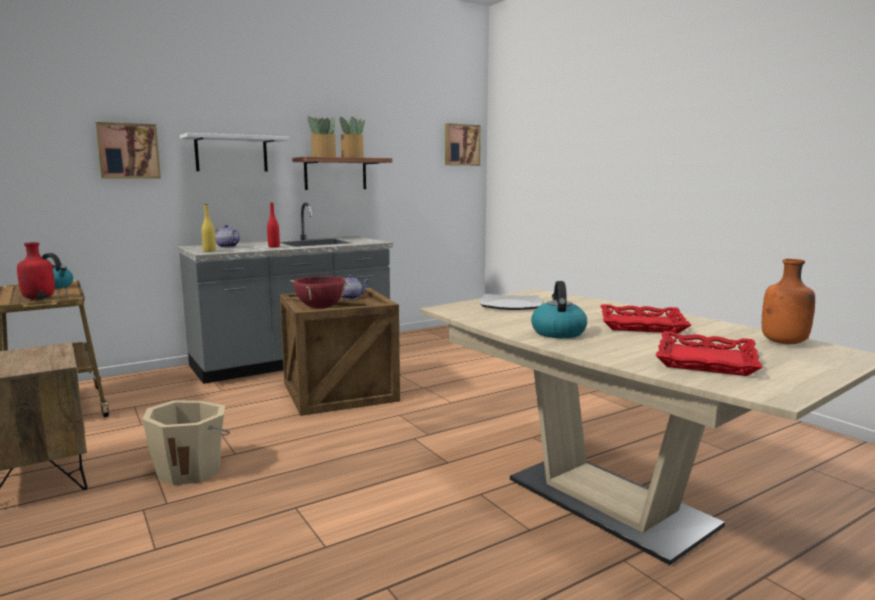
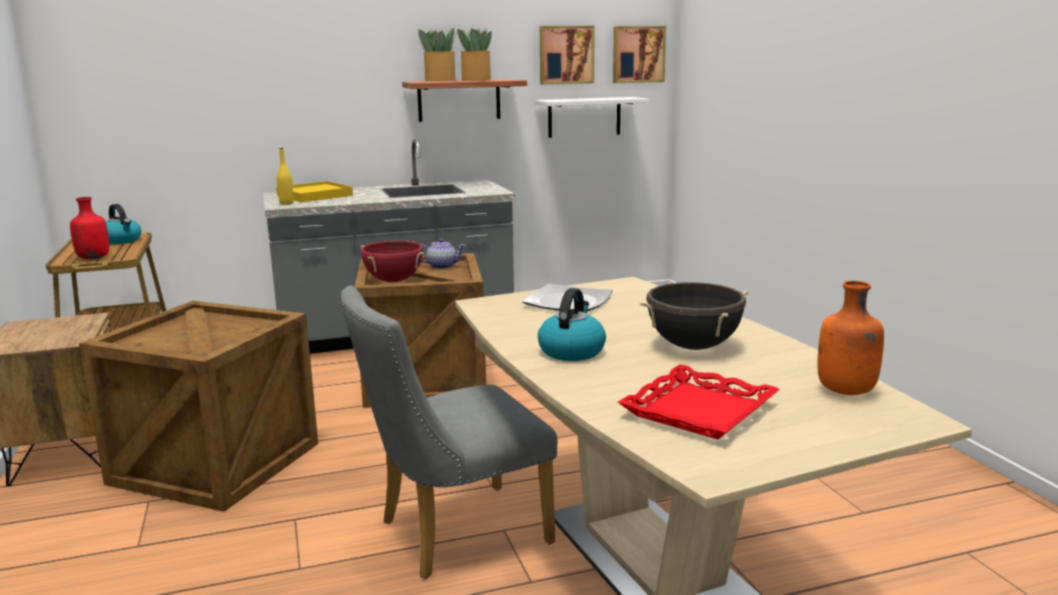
camera: 15 degrees right, 5 degrees up
(128, 151) = (206, 82): picture -> picture (566, 55)
(191, 470) = (215, 461): beige bucket -> crate
(227, 246) = (314, 195): teapot -> yellow tray
(231, 154) = (326, 80): white shelf -> white shelf (584, 117)
(274, 246) = (365, 197): red bottle -> none
(441, 502) = (452, 535): none -> grey chair
(641, 325) = (693, 346): red tray -> black cooking pot

